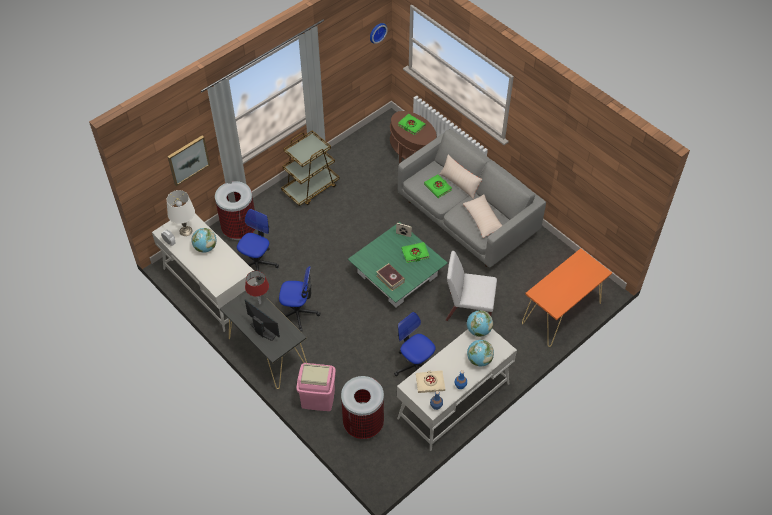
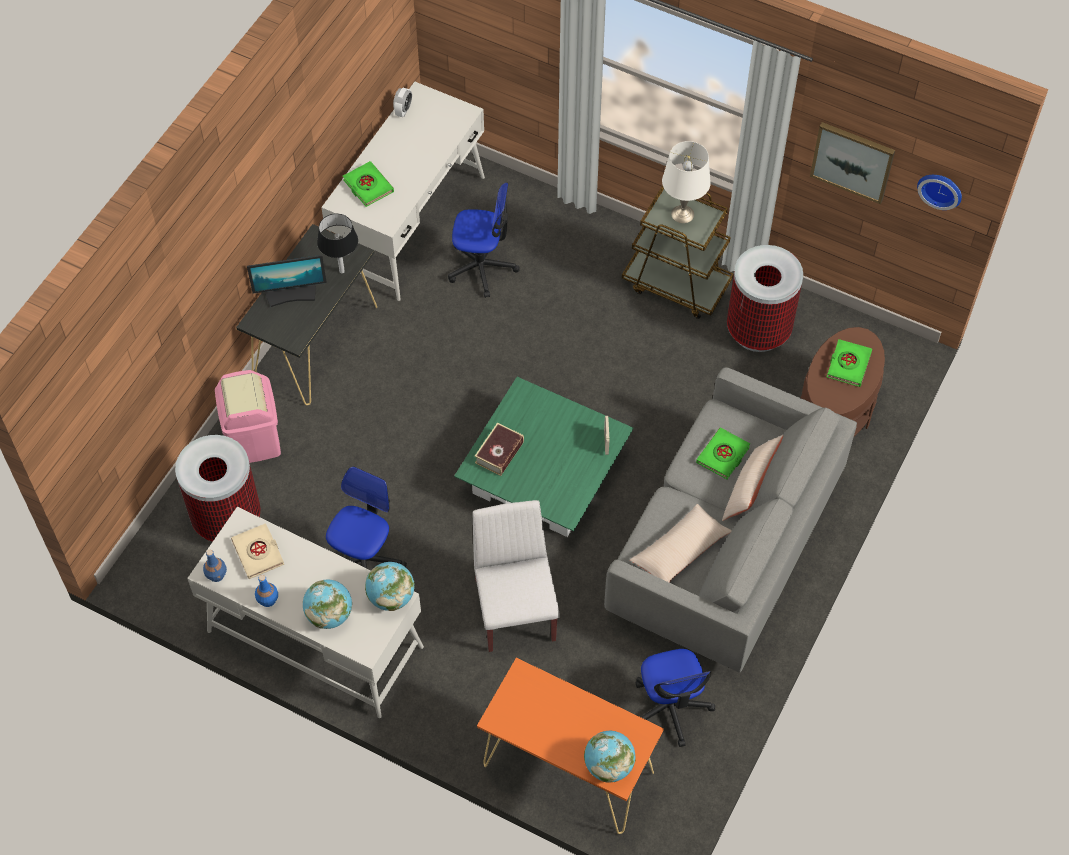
camera: 70 degrees right, 5 degrees up
(185, 231) = (434, 121): white table lamp -> white table lamp (682, 214)
(188, 160) = (517, 45): picture -> picture (852, 161)
(205, 247) = (412, 158): globe -> globe (608, 765)
(239, 229) = (541, 217): trash can -> trash can (758, 330)
(260, 303) = (342, 271): red table lamp -> black table lamp
(263, 330) = (291, 294): monitor -> monitor turned 60 degrees clockwise
(298, 313) = (406, 357): office chair -> office chair (670, 708)
(415, 253) = (571, 474): green book -> green book (368, 186)

